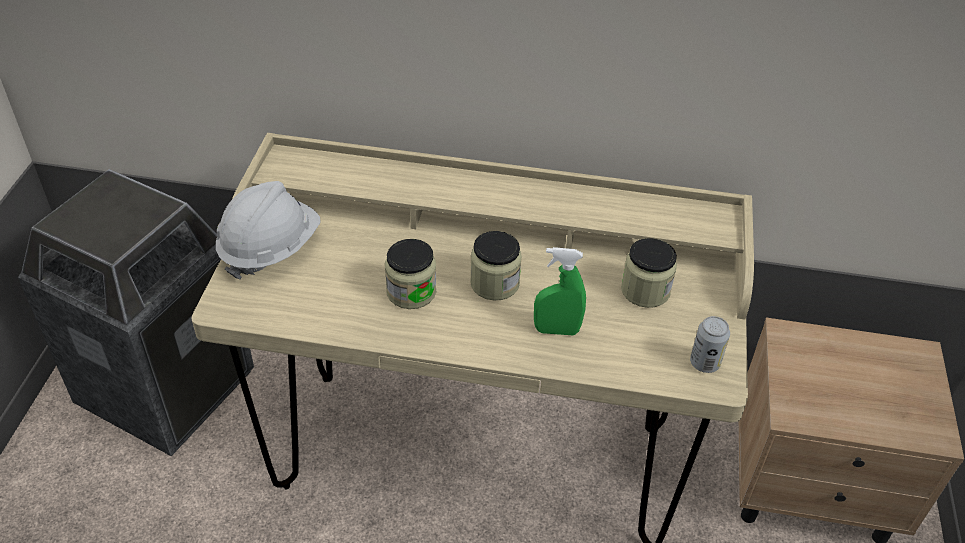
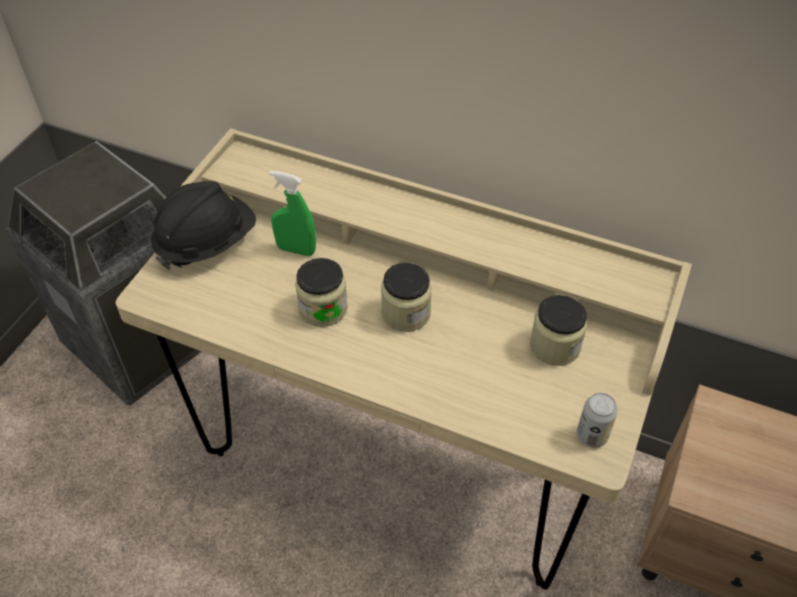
camera: 15 degrees right, 5 degrees up
(270, 248) = (206, 243): white hard hat -> black hard hat
(556, 330) = (451, 373): green spray bottle -> green spray bottle (296, 250)

